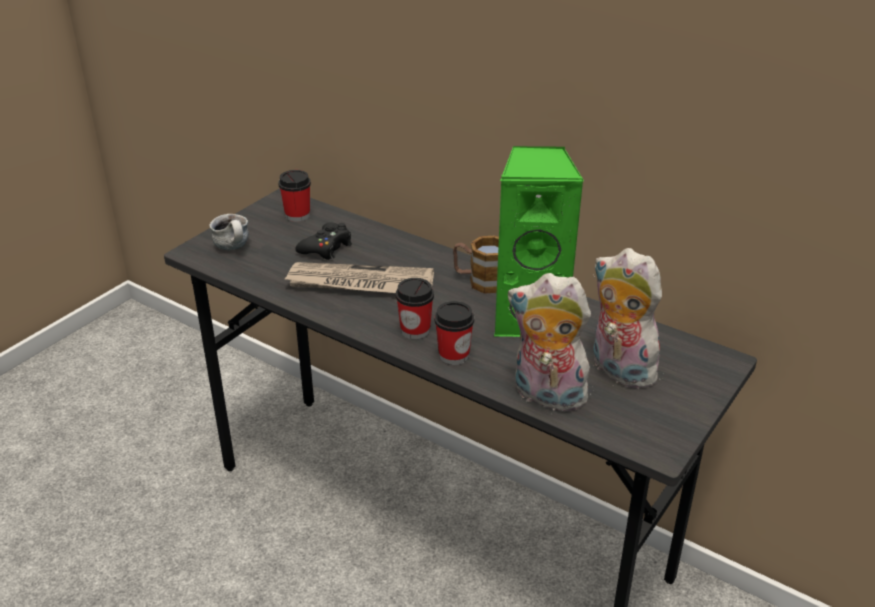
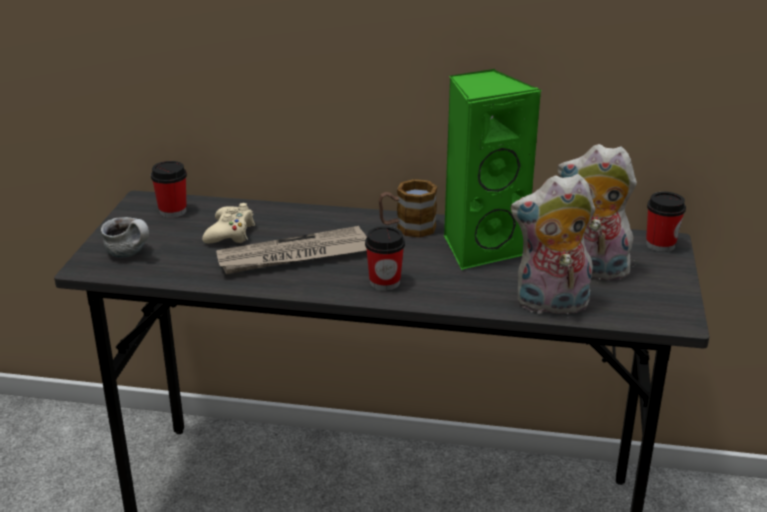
camera: 25 degrees left, 5 degrees down
(326, 248) = (230, 233): black game controller -> beige game controller
(453, 355) = (439, 294): cup -> cup (660, 245)

